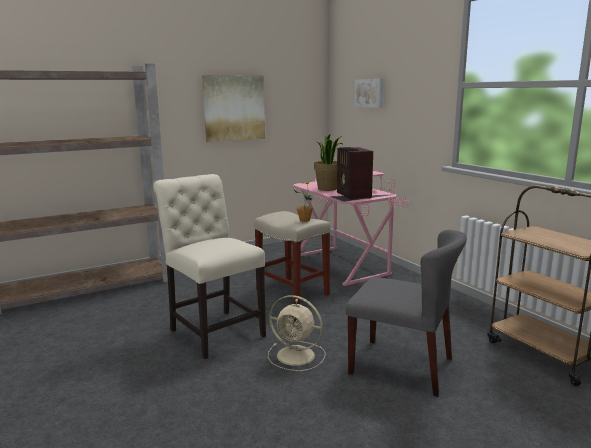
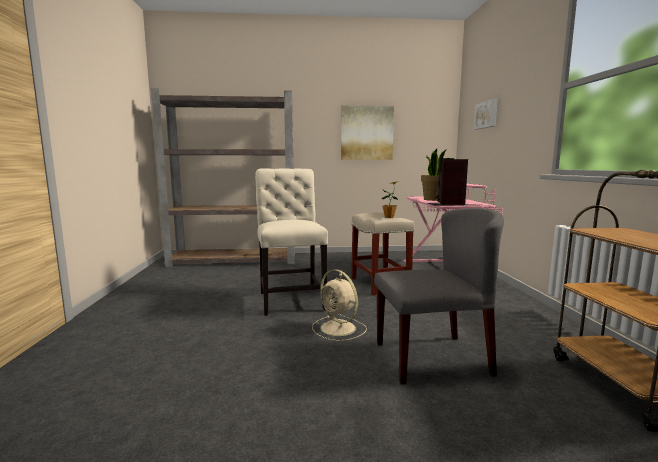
camera: 25 degrees right, 5 degrees down
(402, 366) = (432, 358): grey chair -> grey chair turned 60 degrees counterclockwise

